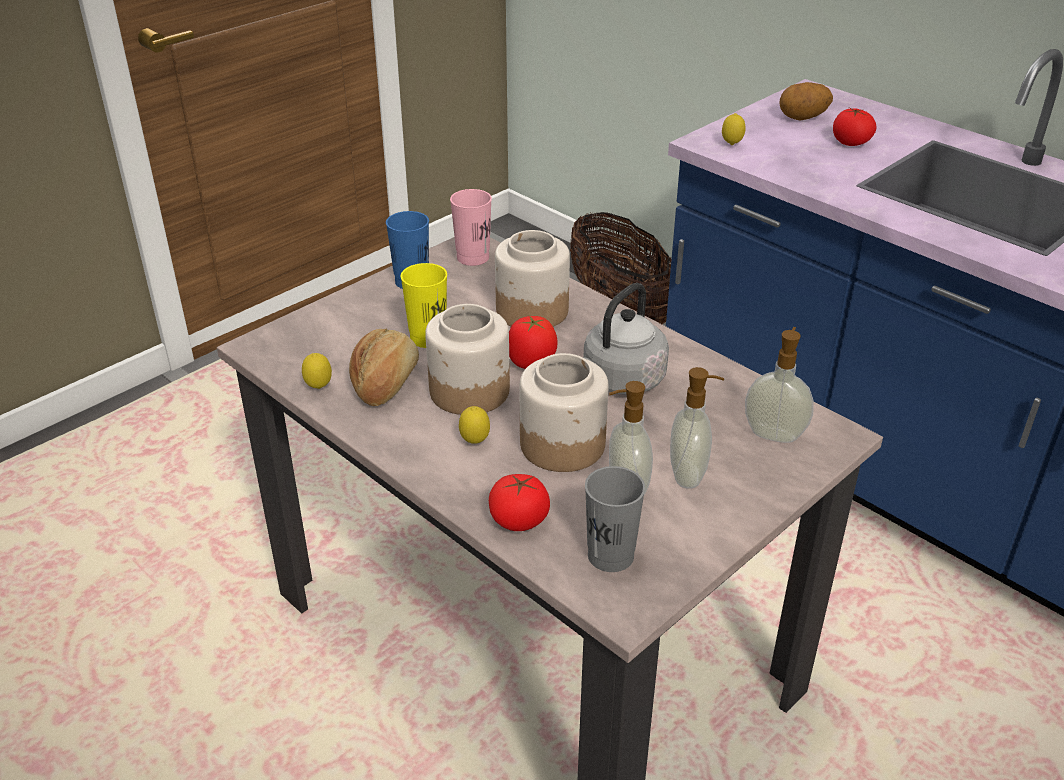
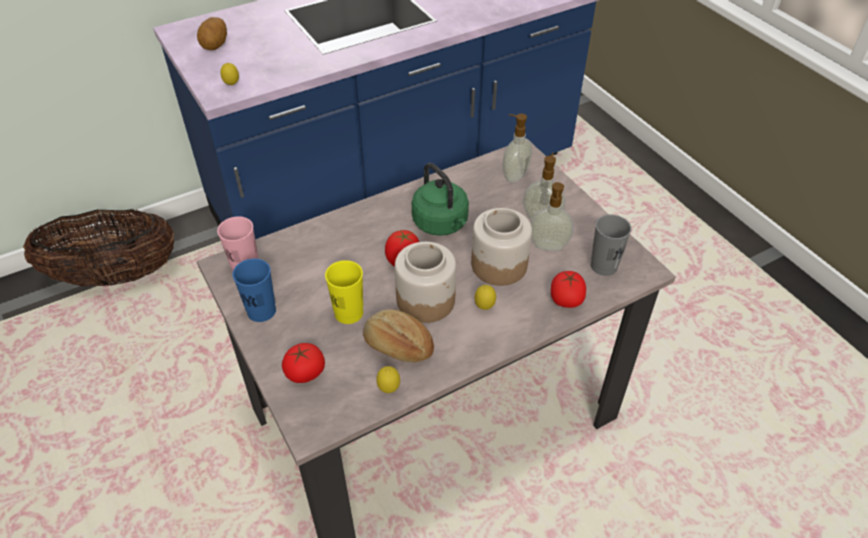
camera: 75 degrees left, 10 degrees up
(531, 310) = (339, 249): jar -> none
(620, 381) = (442, 224): grey kettle -> green kettle
(850, 143) = (265, 39): tomato -> tomato (305, 373)

